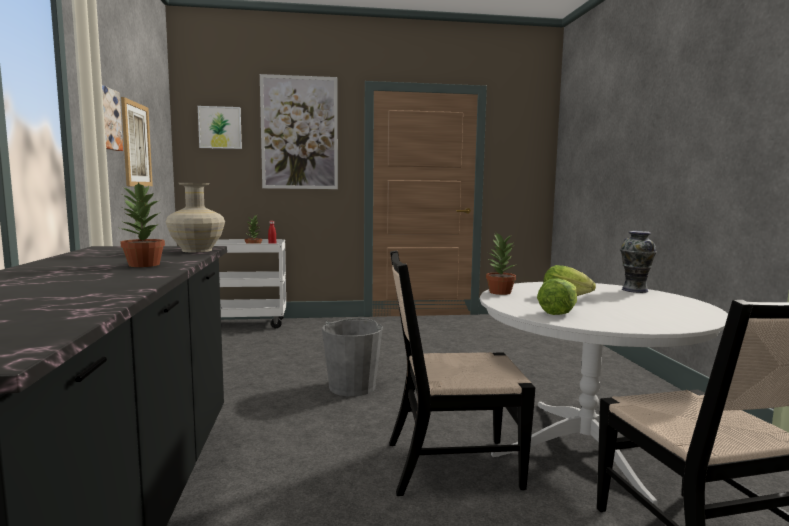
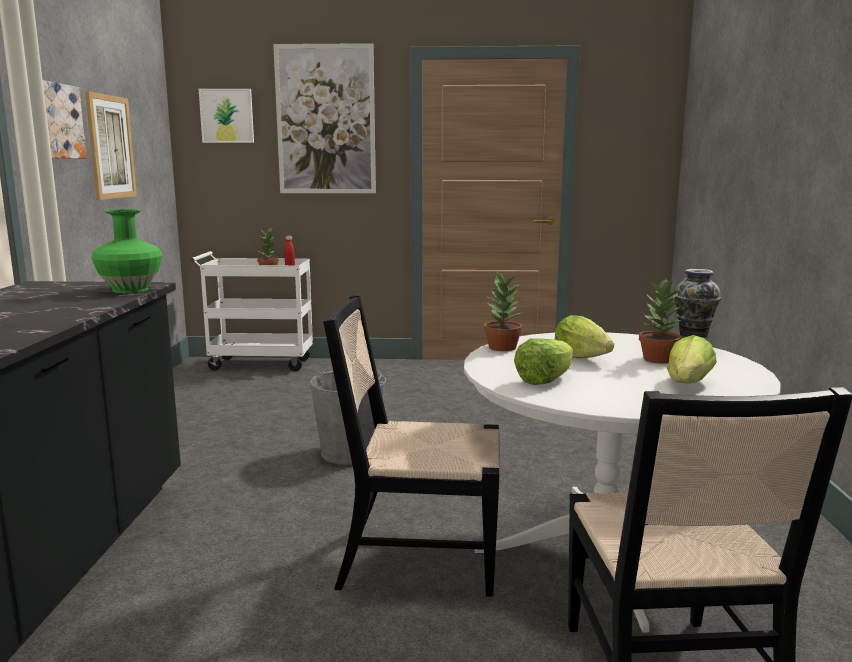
camera: 10 degrees right, 5 degrees up
(143, 265) = (44, 313): potted plant -> potted plant (657, 359)
(197, 250) = (131, 290): beige vase -> green vase
(662, 311) = (688, 384): none -> lettuce

